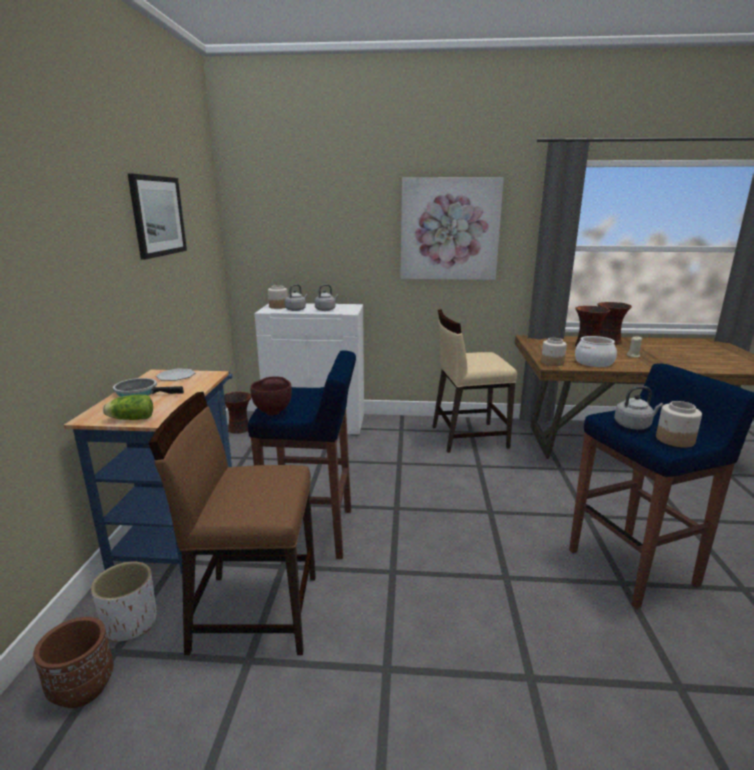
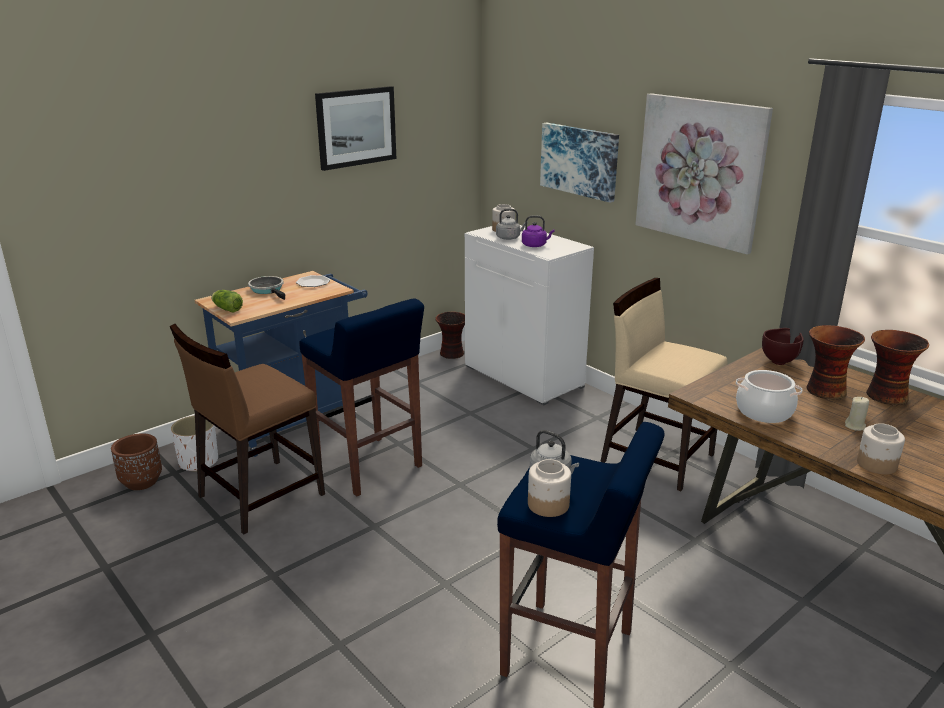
camera: 45 degrees right, 5 degrees up
(254, 611) = (260, 495): brown chair -> brown chair turned 90 degrees counterclockwise
(273, 411) = (324, 337): brown bowl -> brown bowl (779, 361)
(326, 310) = (535, 245): grey kettle -> purple kettle
(338, 239) = (579, 161): none -> picture
(552, 363) = (707, 391): jar -> jar (876, 464)

